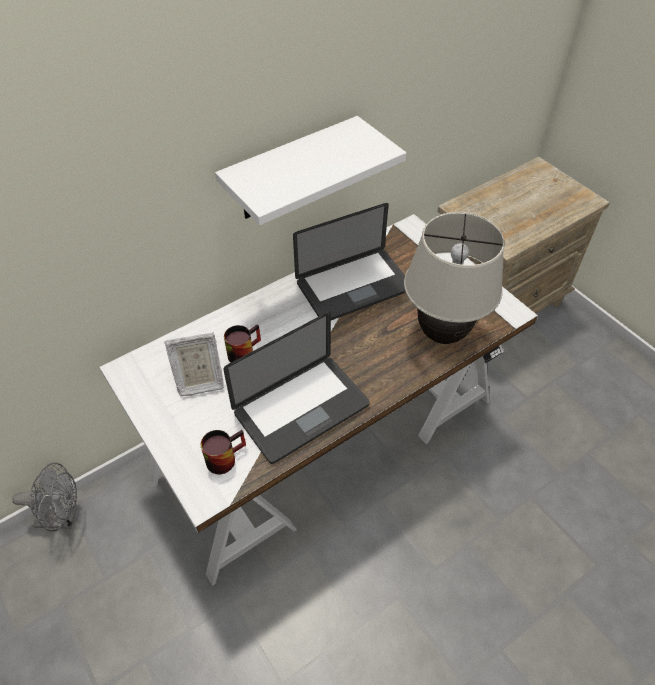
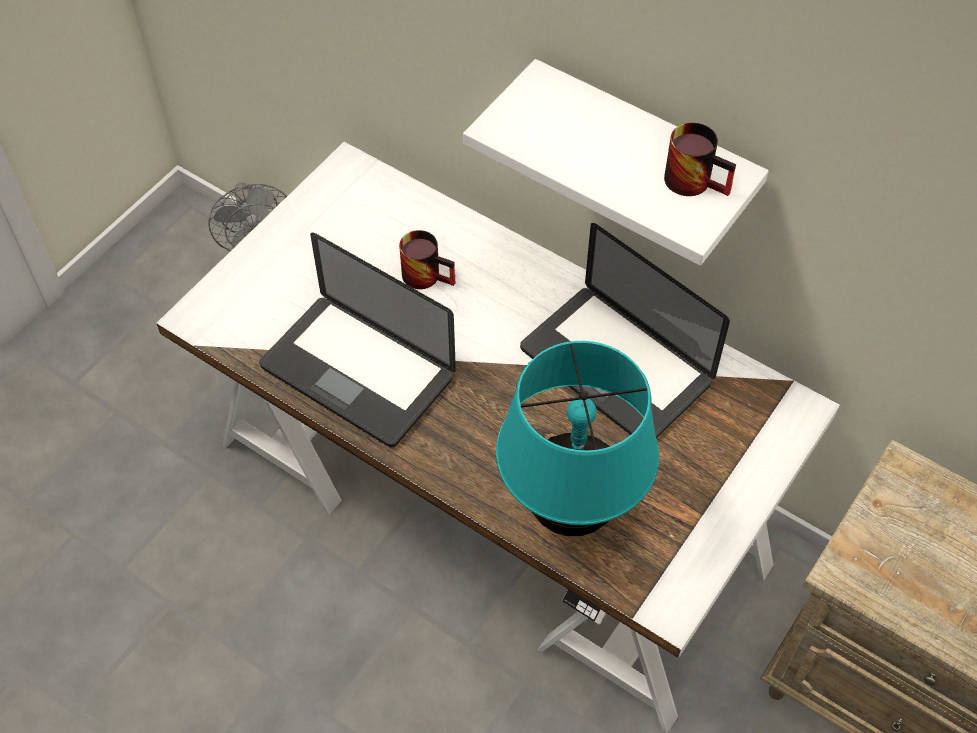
camera: 70 degrees right, 5 degrees up
(199, 381) = (359, 247): picture frame -> none
(224, 456) = (257, 314): mug -> mug (696, 180)
(442, 333) = (571, 512): beige table lamp -> turquoise table lamp

